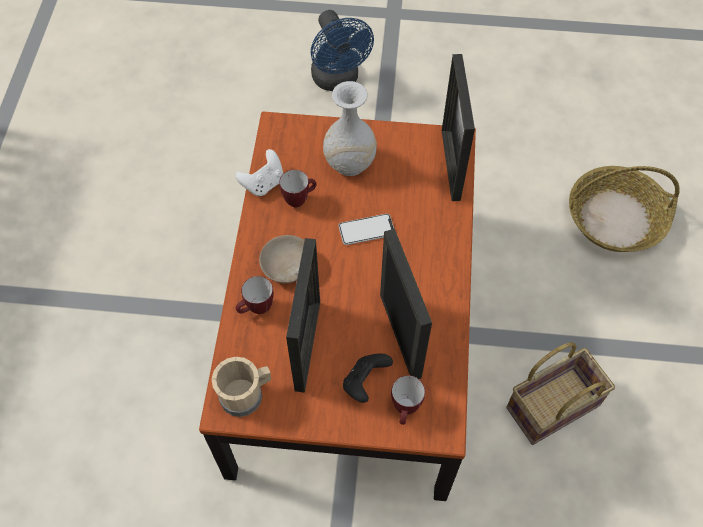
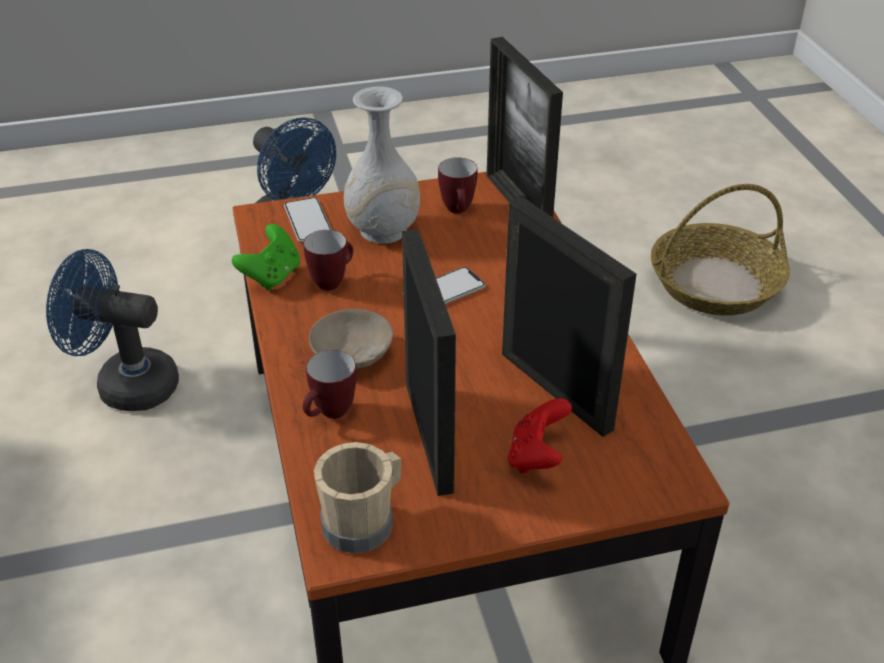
camera: 20 degrees left, 20 degrees down
(188, 187) = (125, 384): none -> blue fan
(263, 183) = (272, 276): white game controller -> green game controller
(304, 140) = (308, 221): none -> phone
(365, 382) = (537, 457): black game controller -> red game controller
(405, 410) = (614, 473): mug -> mug (458, 211)
(553, 404) = (761, 499): basket -> none

